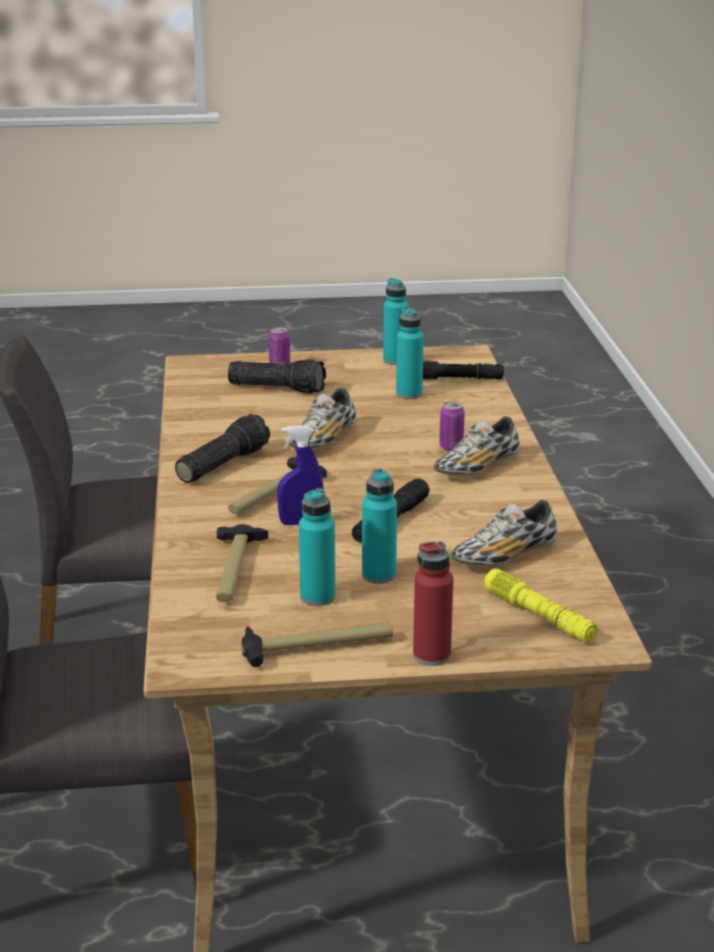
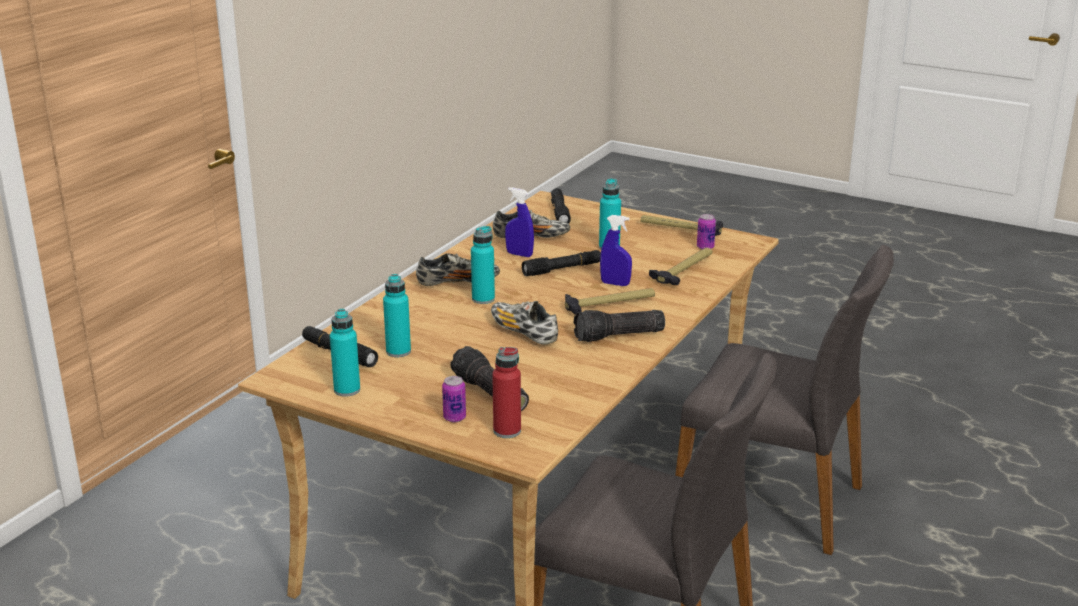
camera: 145 degrees left, 0 degrees up
(317, 597) = (654, 247): turquoise bottle -> turquoise bottle (483, 299)
(323, 440) = (523, 332): shoe -> shoe turned 105 degrees counterclockwise
(431, 655) = (631, 214): red bottle -> red bottle (507, 431)
(451, 447) = (448, 300): can -> can (705, 247)
(474, 525) = (519, 254): none -> blue spray bottle
(539, 617) = (559, 213): yellow flashlight -> black flashlight

